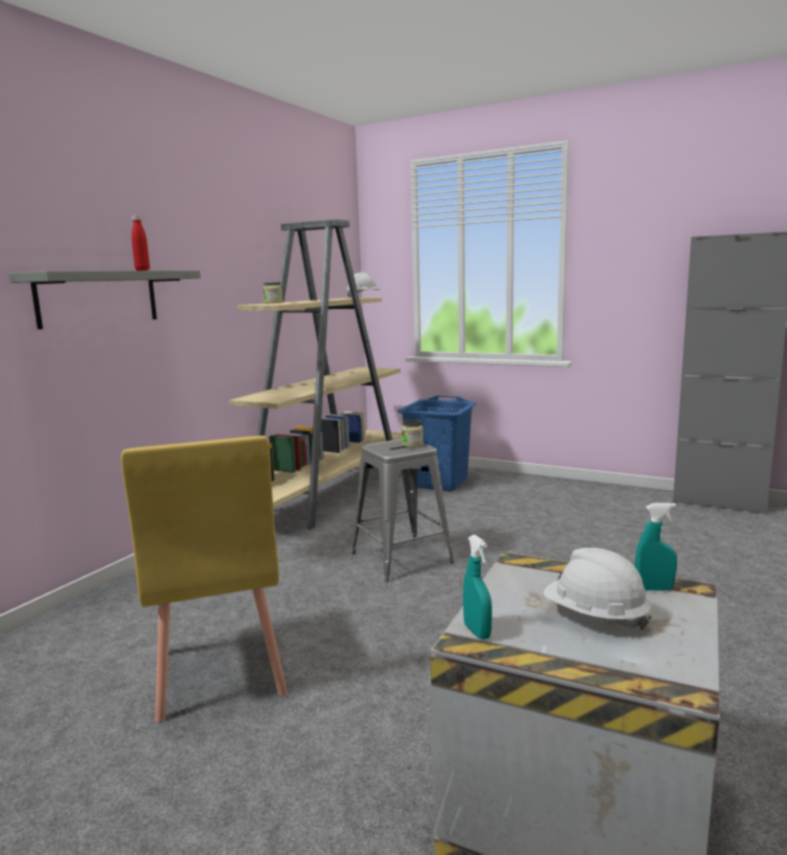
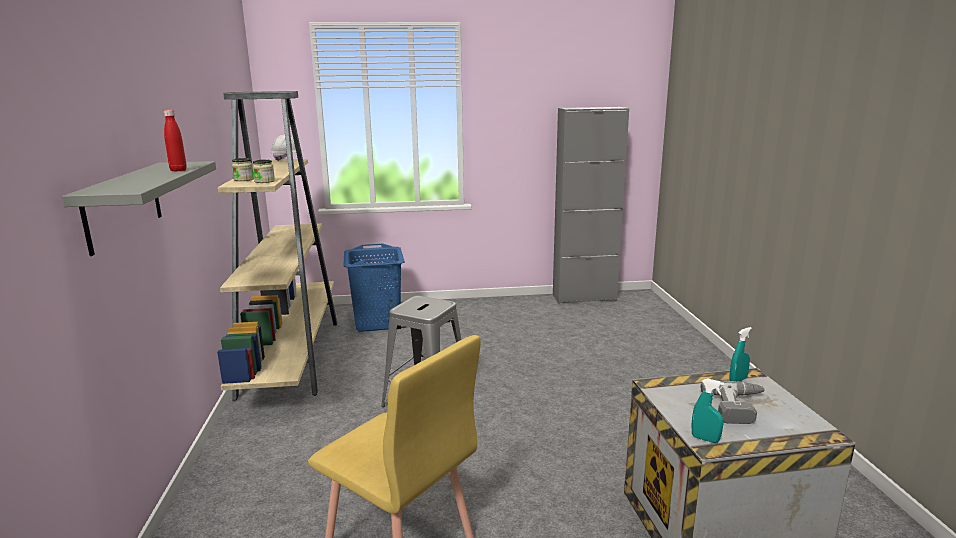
camera: 35 degrees left, 5 degrees up
(412, 444) = (431, 302): jar -> jar (264, 181)
(595, 617) = (739, 407): white hard hat -> power drill

